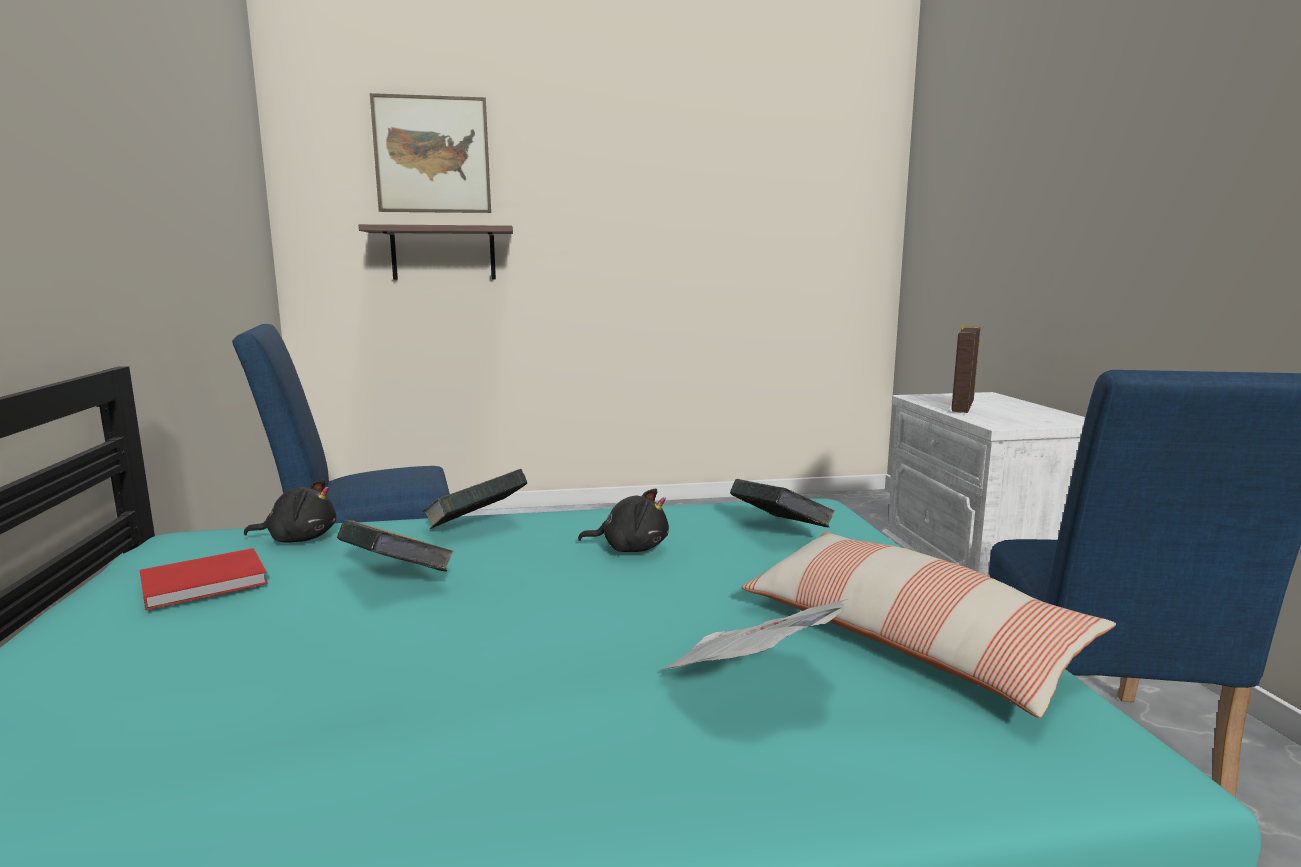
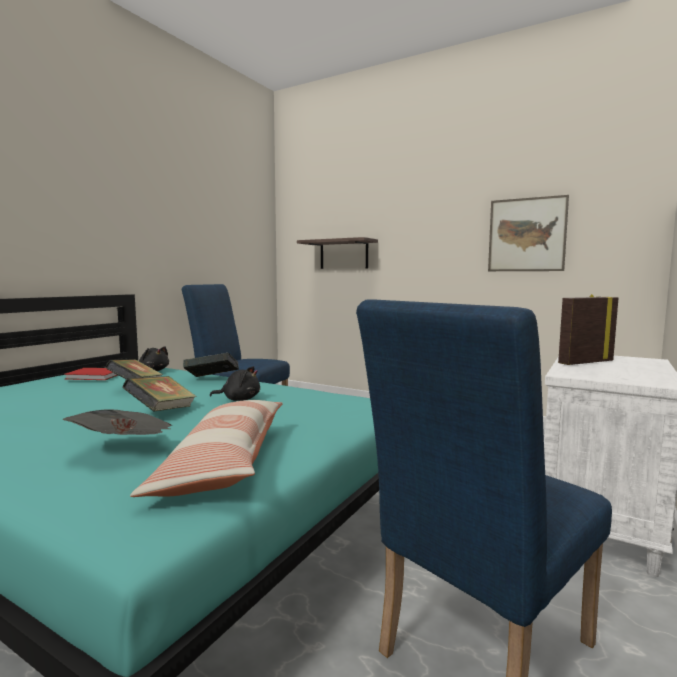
camera: 40 degrees right, 5 degrees down
(432, 155) = (341, 203): picture -> picture (526, 235)
(630, 548) = (239, 399): black plush toy -> black plush toy turned 45 degrees counterclockwise
(779, 531) = (321, 409): book -> book (162, 412)

